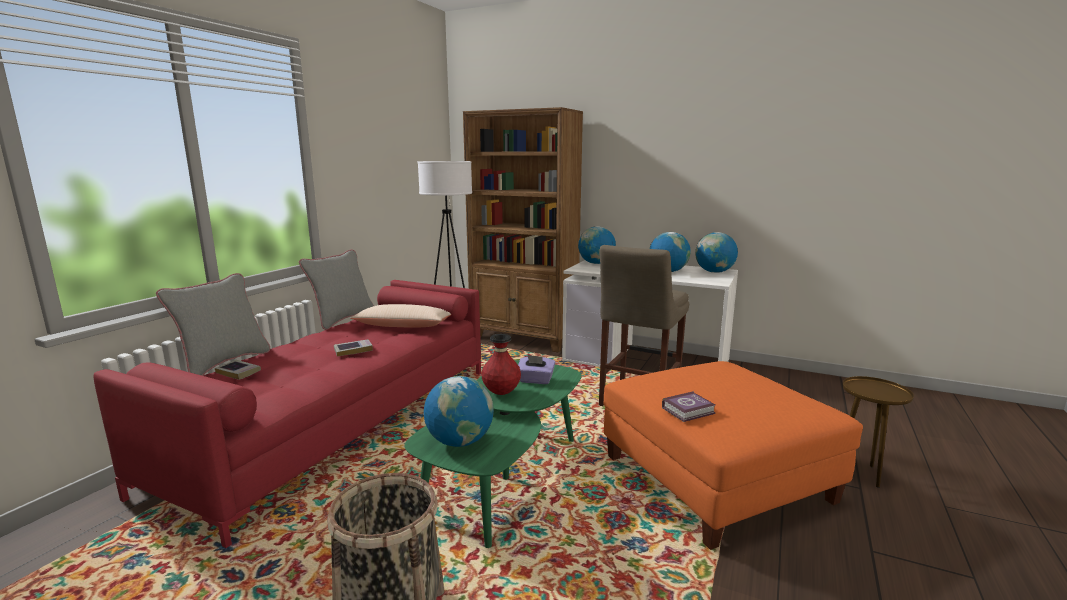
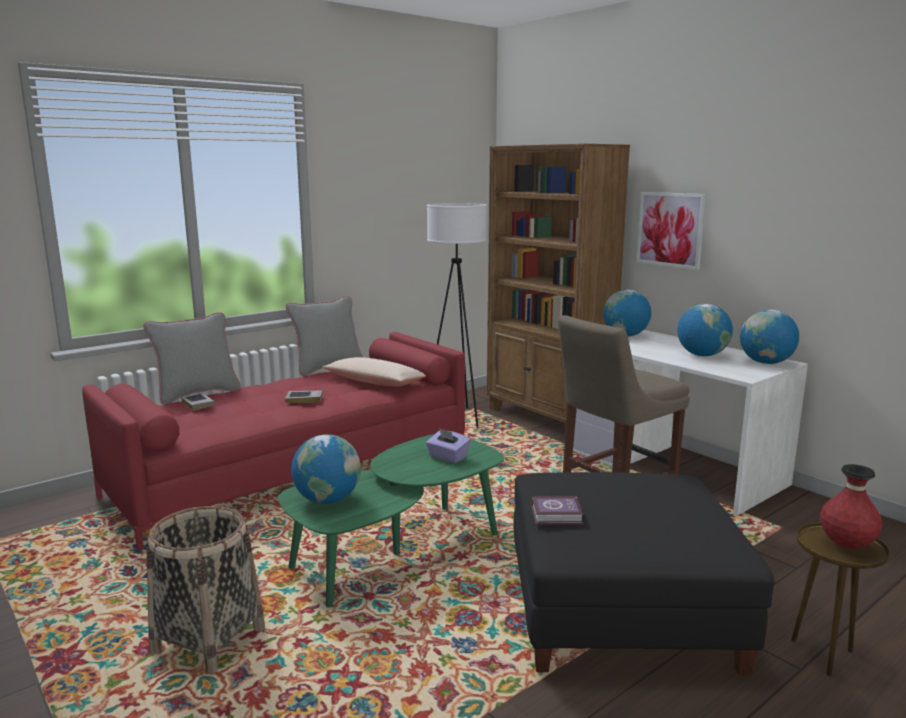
camera: 25 degrees right, 0 degrees up
(501, 393) = (400, 463): red vase -> red vase (846, 546)
(621, 178) = (670, 229): none -> picture
(717, 478) = (622, 610): orange ottoman -> black ottoman

